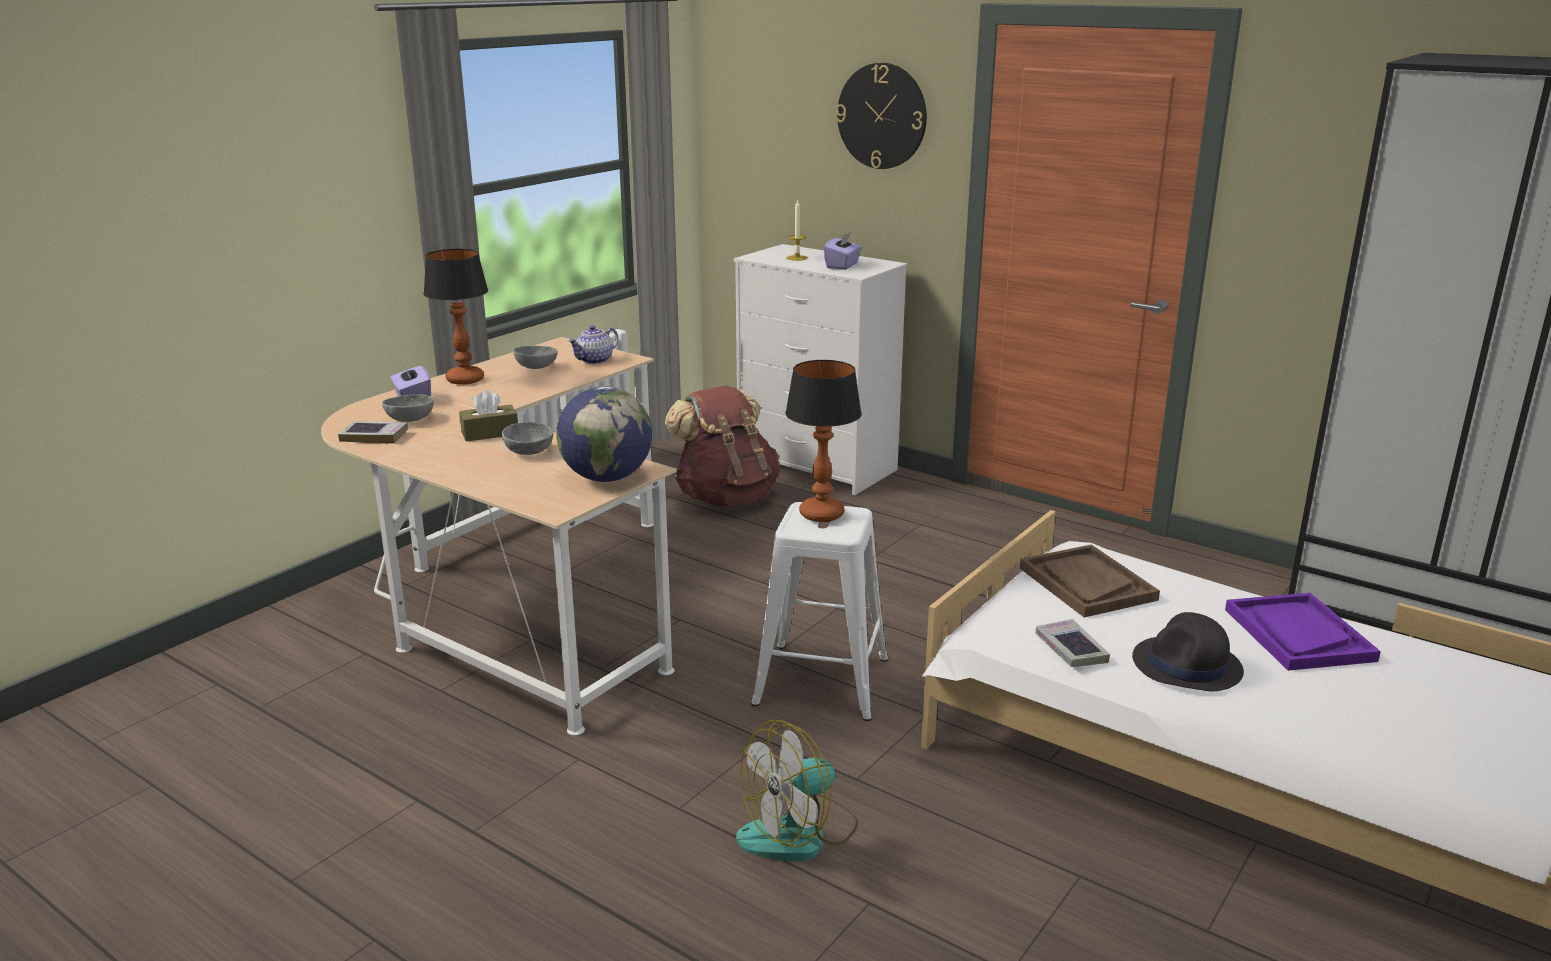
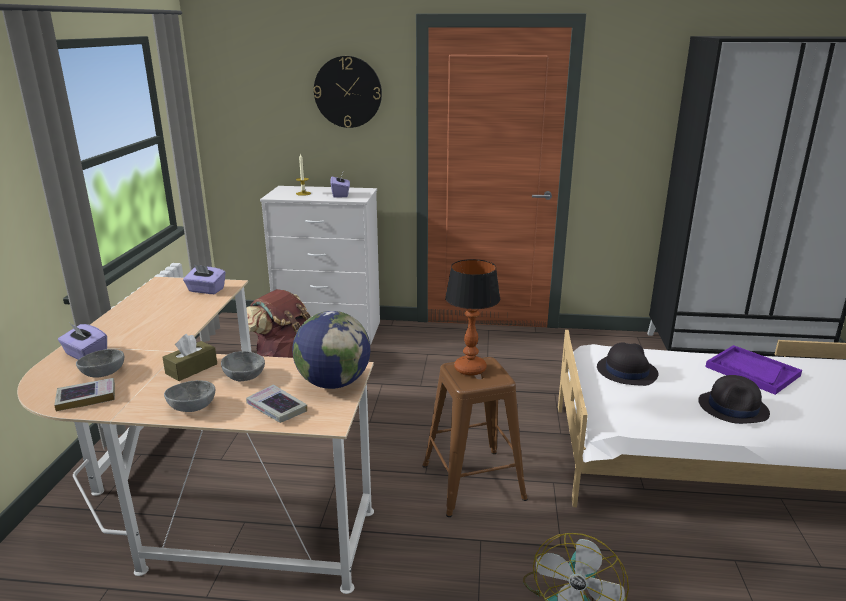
camera: 30 degrees left, 0 degrees up
(465, 379) = (114, 326): table lamp -> none
(536, 367) = (164, 304): grey bowl -> grey bowl (192, 407)
(595, 361) = (206, 290): teapot -> purple tissue box
(823, 682) = (474, 482): white stool -> brown stool
(1070, 649) = (670, 417): book -> book (276, 408)
(1086, 584) = (626, 371): brown tray -> black hat

